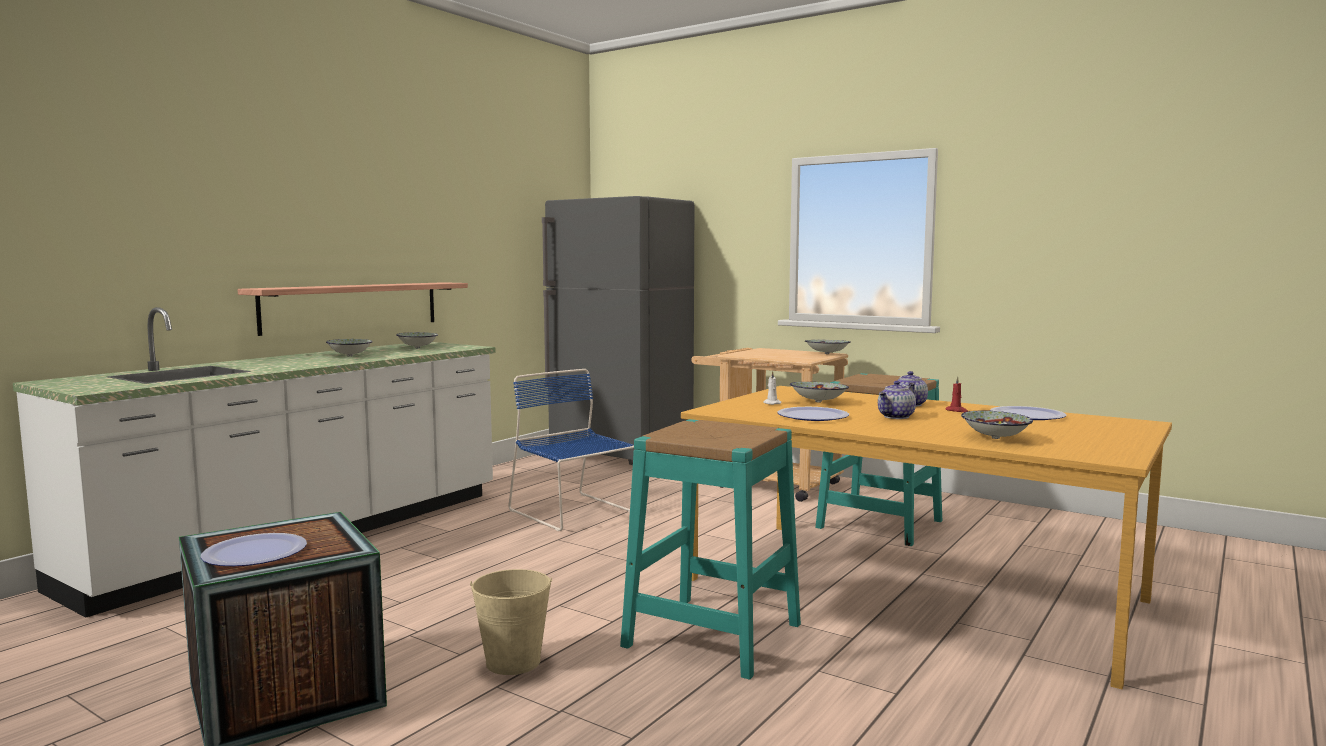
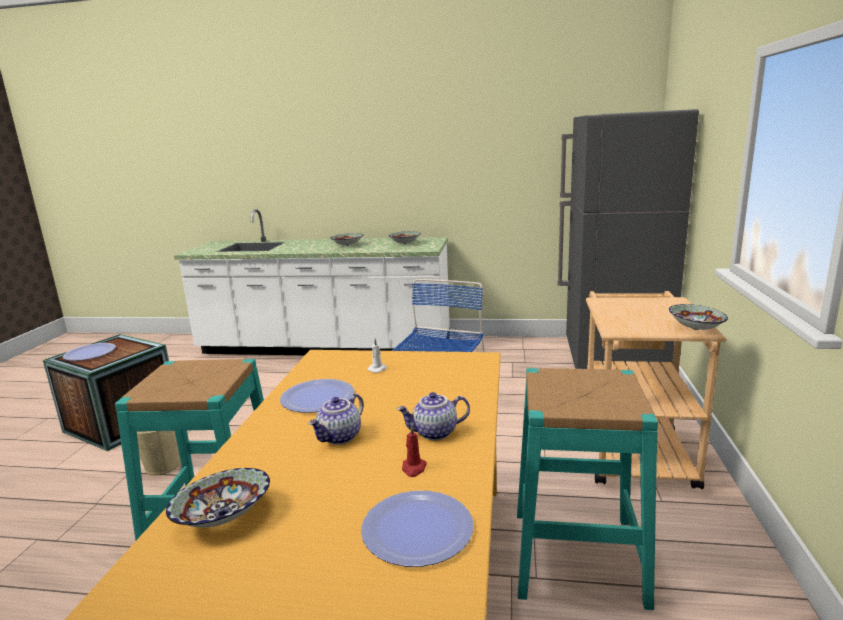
camera: 65 degrees right, 10 degrees up
(352, 306) = (389, 209): shelf -> none
(818, 402) = (406, 385): bowl -> none
(896, 417) = (340, 437): teapot -> teapot turned 75 degrees counterclockwise

